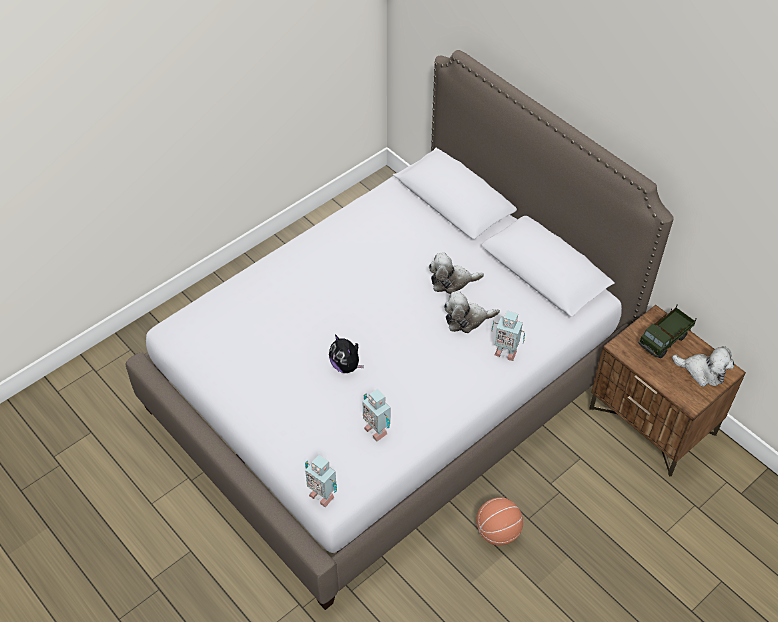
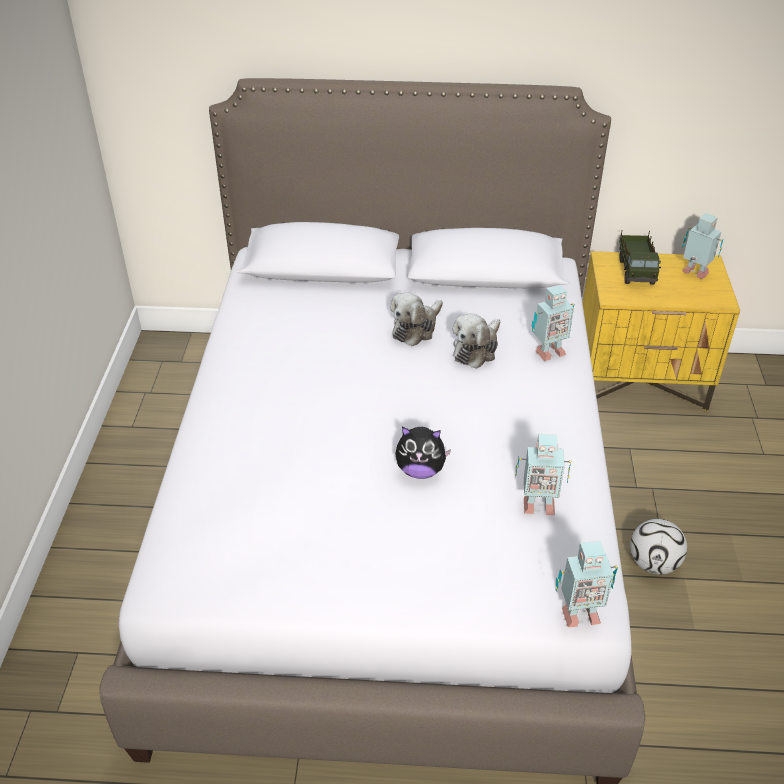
camera: 45 degrees left, 10 degrees down
(498, 531) = (653, 563): basketball -> football
(652, 422) = (640, 380): brown nightstand -> yellow nightstand
(703, 371) = (695, 274): plush toy -> toy robot

